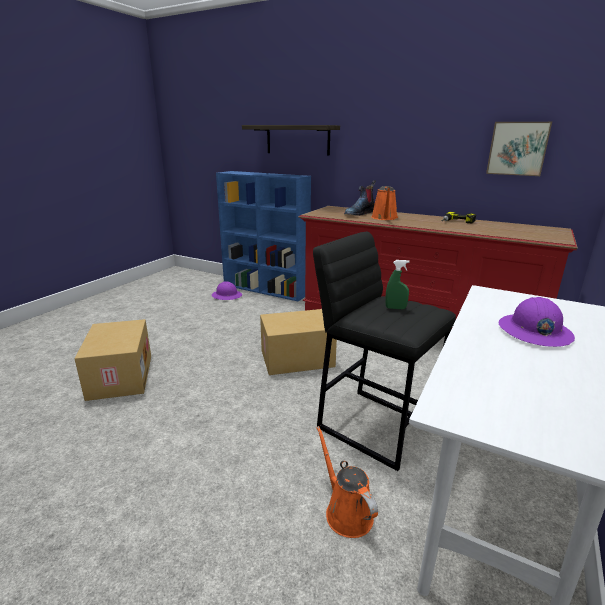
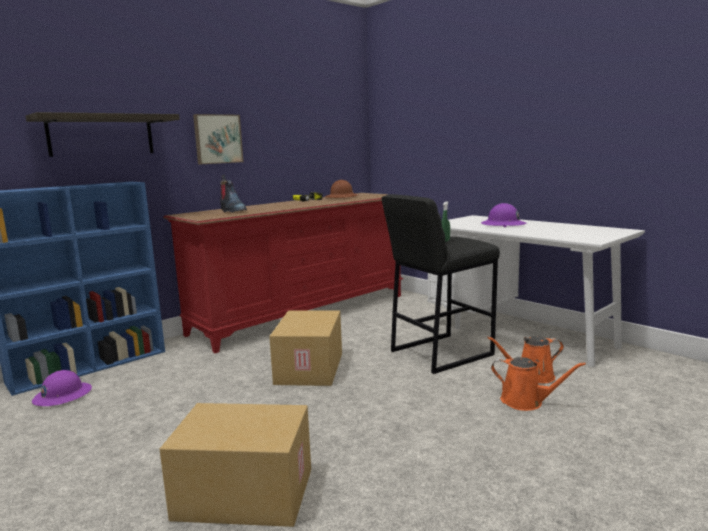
camera: 70 degrees left, 10 degrees down
(384, 218) = (266, 208): orange watering can -> orange watering can (526, 402)
(503, 227) = (342, 197): none -> brown hard hat
(517, 148) = (320, 136): picture -> picture (217, 139)

